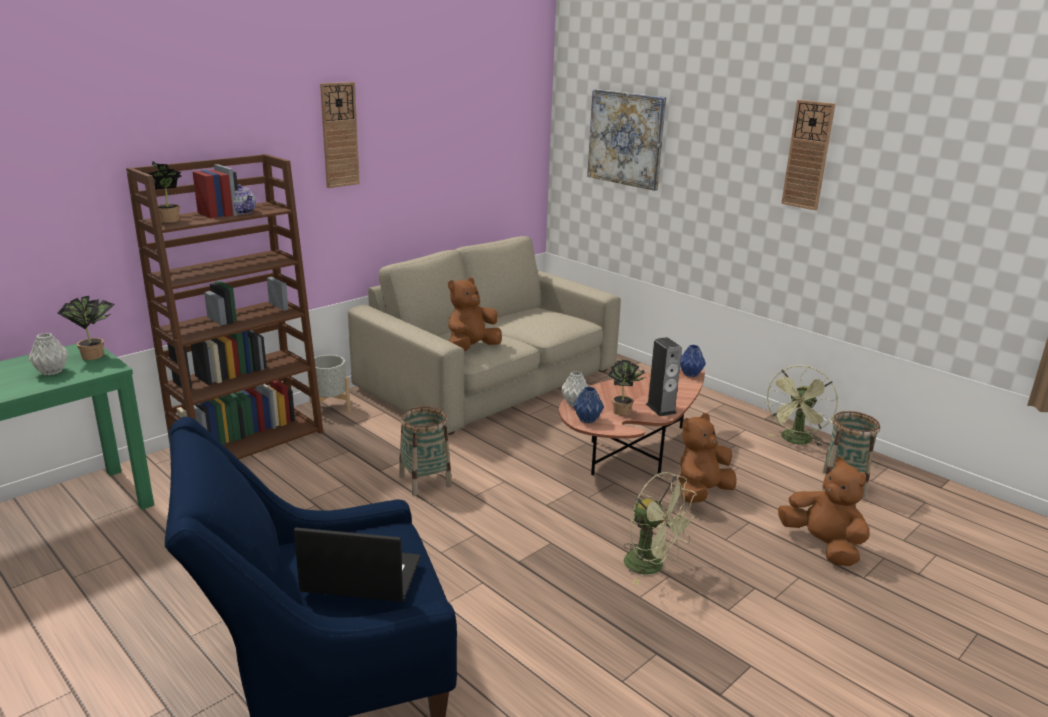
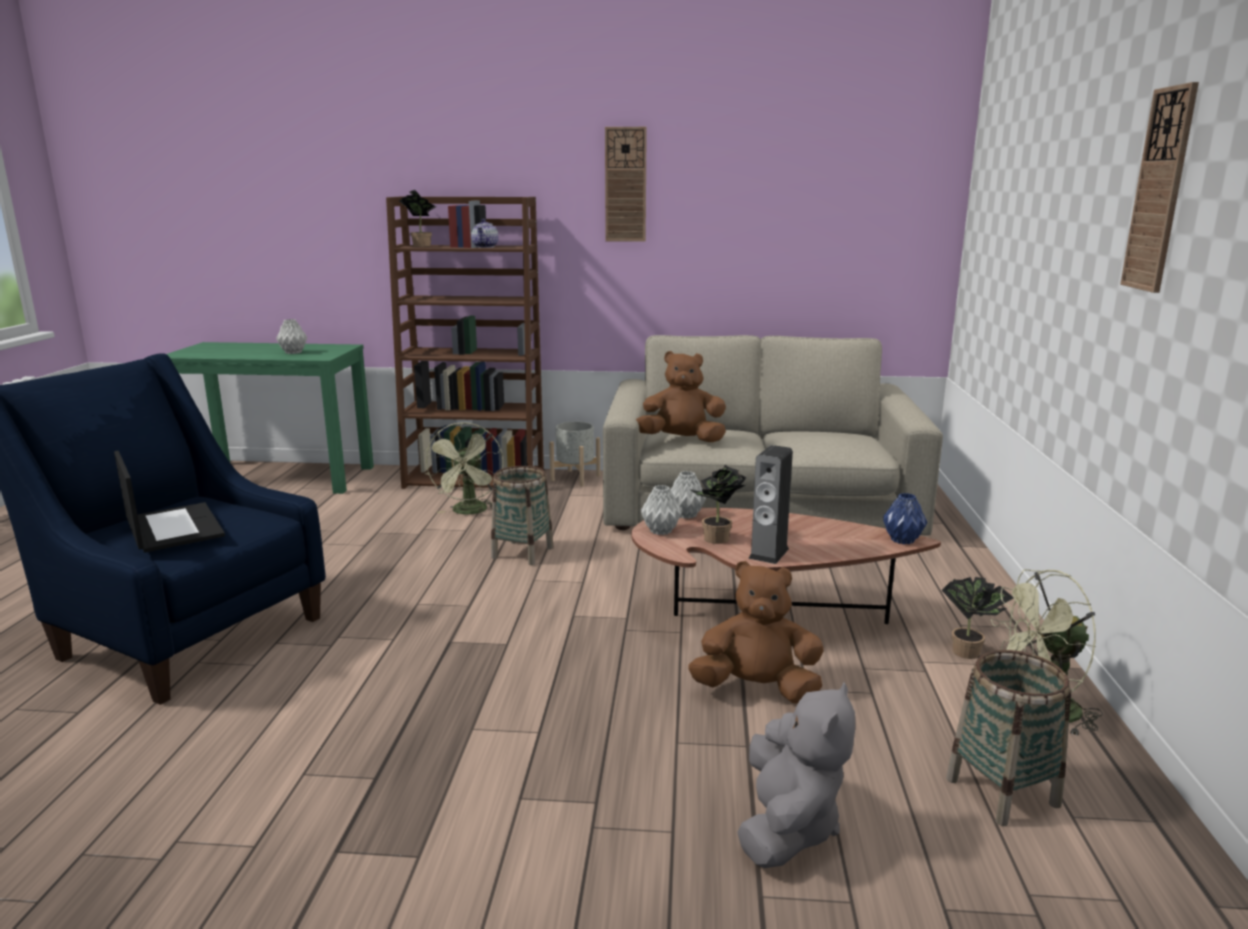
camera: 50 degrees right, 5 degrees down
(95, 355) = (337, 350): potted plant -> potted plant (969, 651)
(587, 420) = (660, 531): blue vase -> grey vase
(626, 138) = (1010, 203): picture -> none
(652, 566) = (543, 714): green fan -> green fan (469, 512)
(822, 545) = (788, 827): brown plush toy -> grey plush toy

